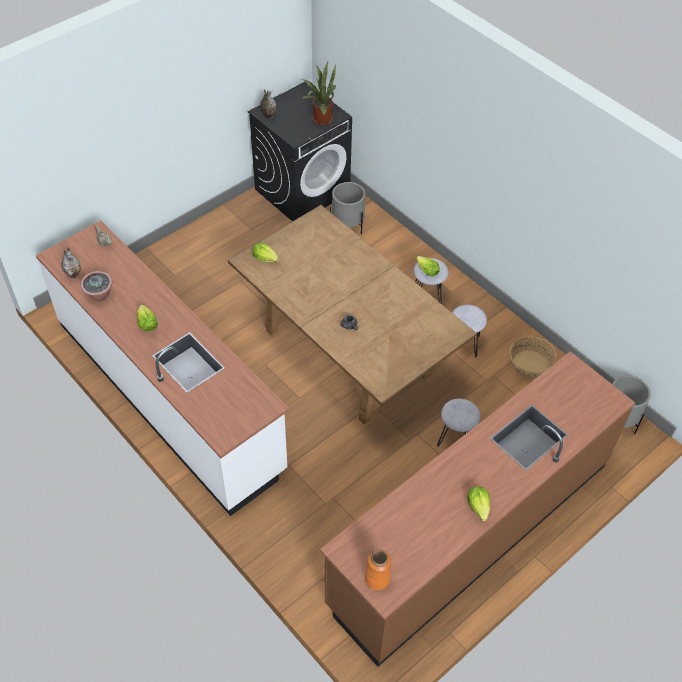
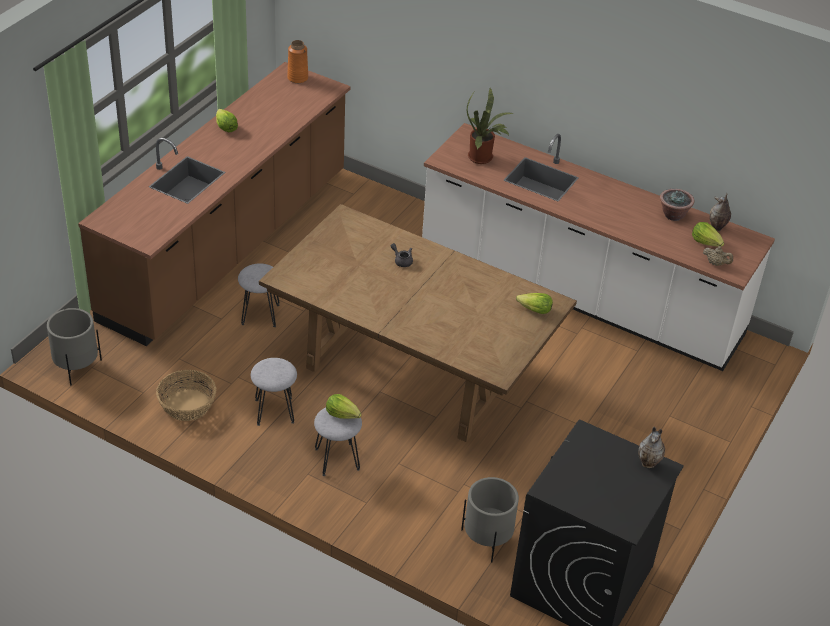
camera: 160 degrees right, 10 degrees down
(147, 323) = (605, 200): lettuce -> lettuce (706, 242)
(320, 119) = (570, 476): potted plant -> potted plant (483, 158)

